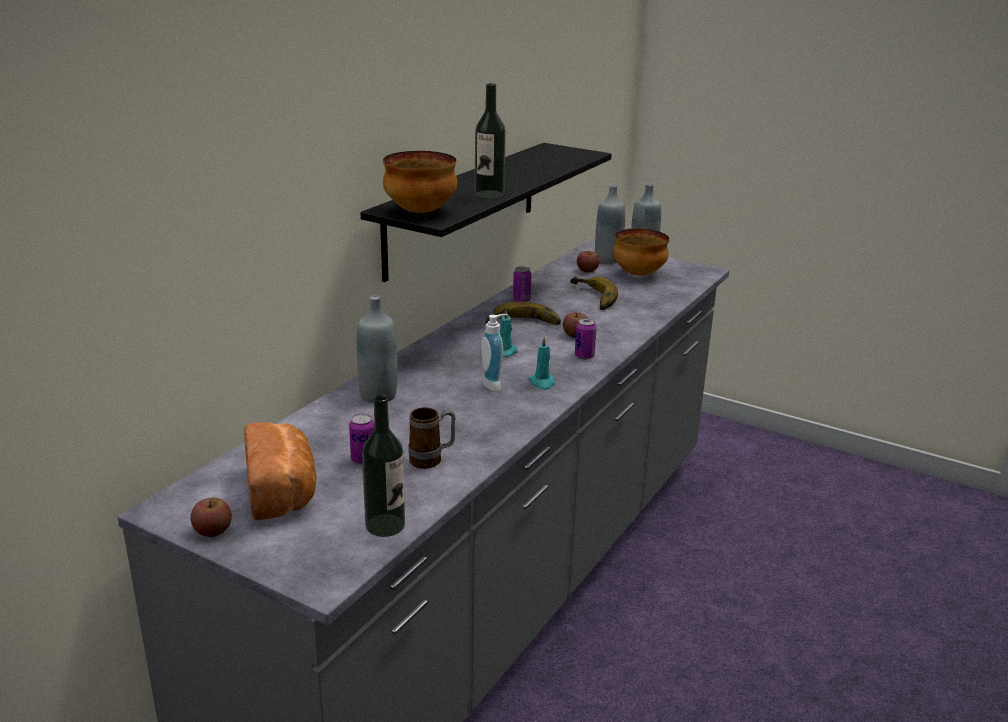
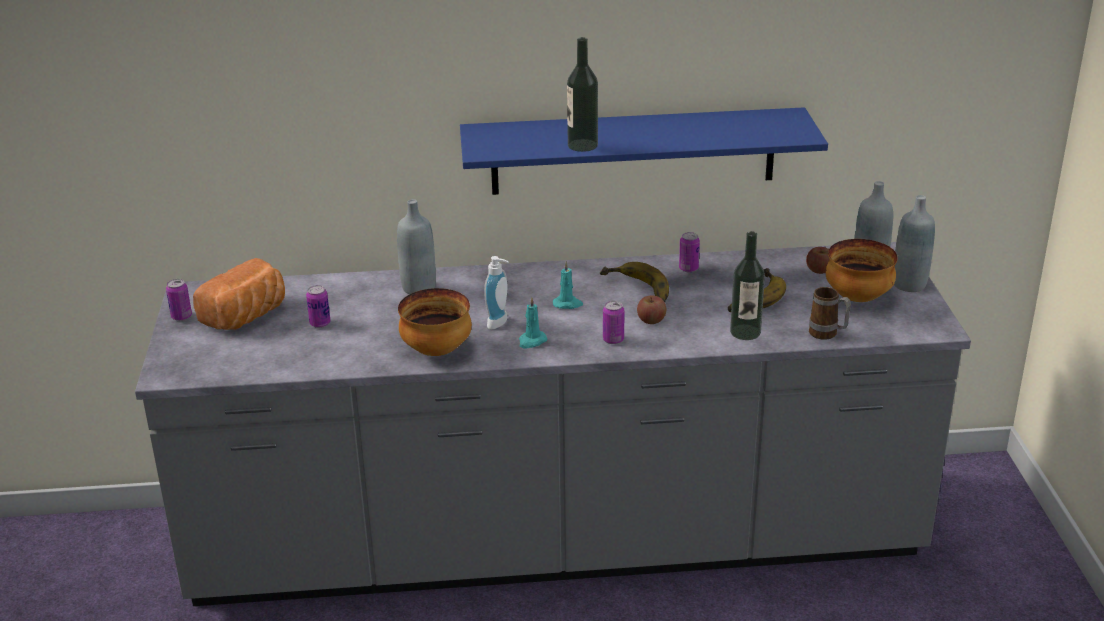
camera: 55 degrees right, 5 degrees up
(213, 531) = (181, 316): apple -> can
(385, 525) = (246, 367): bottle -> bottle (745, 332)
(421, 211) = (493, 141): bowl -> bowl (437, 351)
(432, 460) = (349, 348): mug -> mug (828, 335)
(463, 208) = (633, 151): black shelf -> blue shelf

